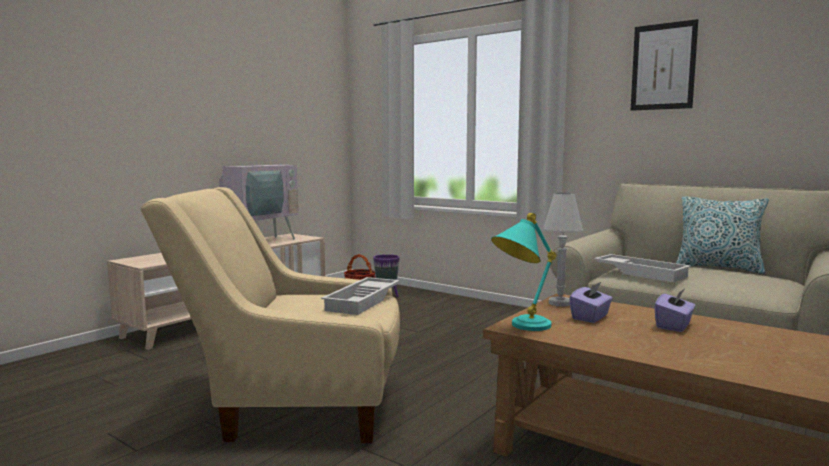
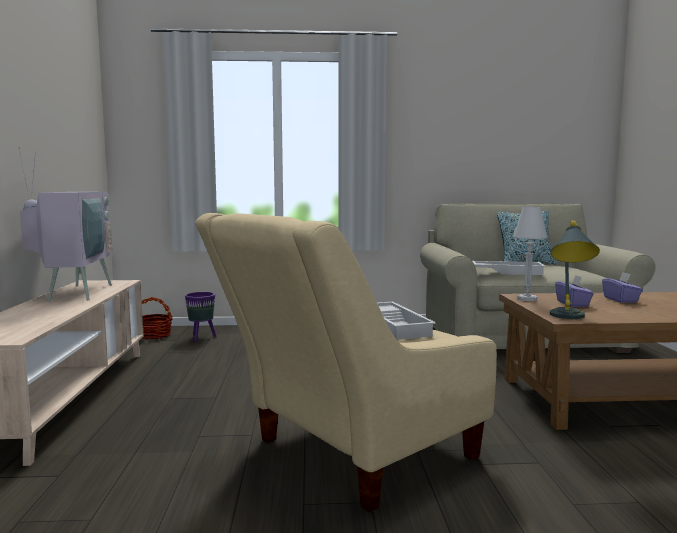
camera: 40 degrees left, 0 degrees up
(520, 327) = (568, 318): turquoise table lamp -> grey table lamp
(663, 66) = (458, 109): picture -> none

